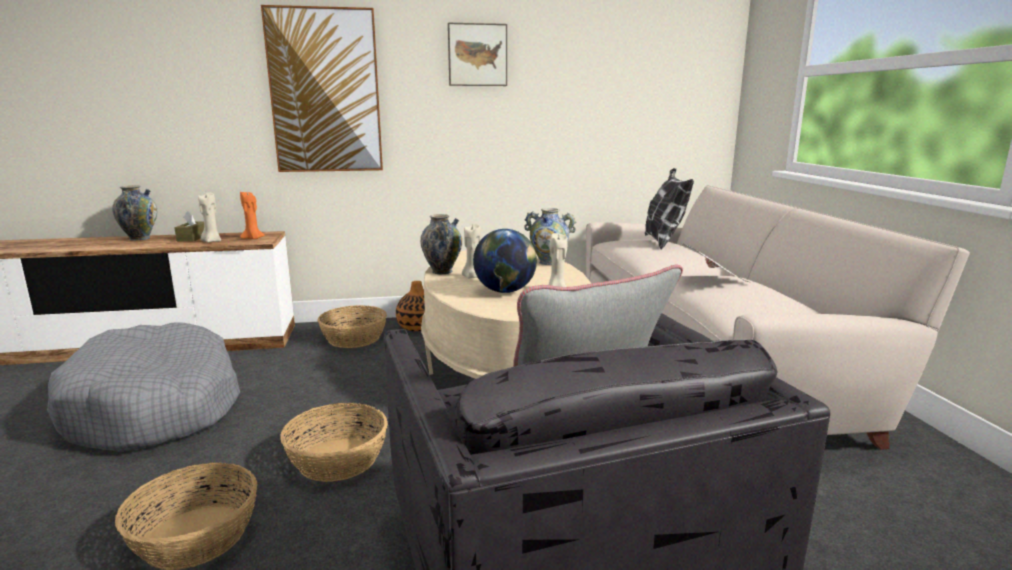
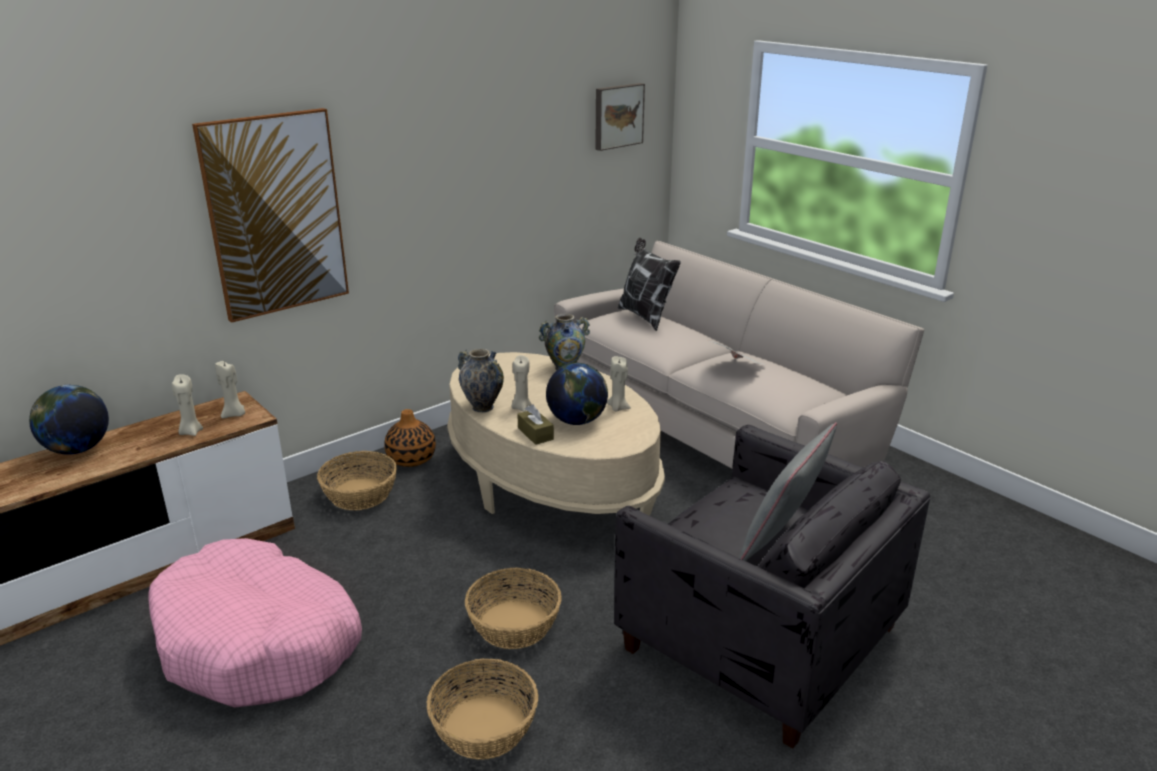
camera: 30 degrees left, 10 degrees up
(140, 238) = (78, 450): vase -> globe
(156, 407) = (258, 642): grey dog bed -> pink dog bed
(193, 238) = (151, 431): brown tissue box -> brown tissue box (535, 434)
(253, 238) = (234, 415): orange candle -> beige candle
(477, 55) = (436, 143): picture -> picture (617, 116)

